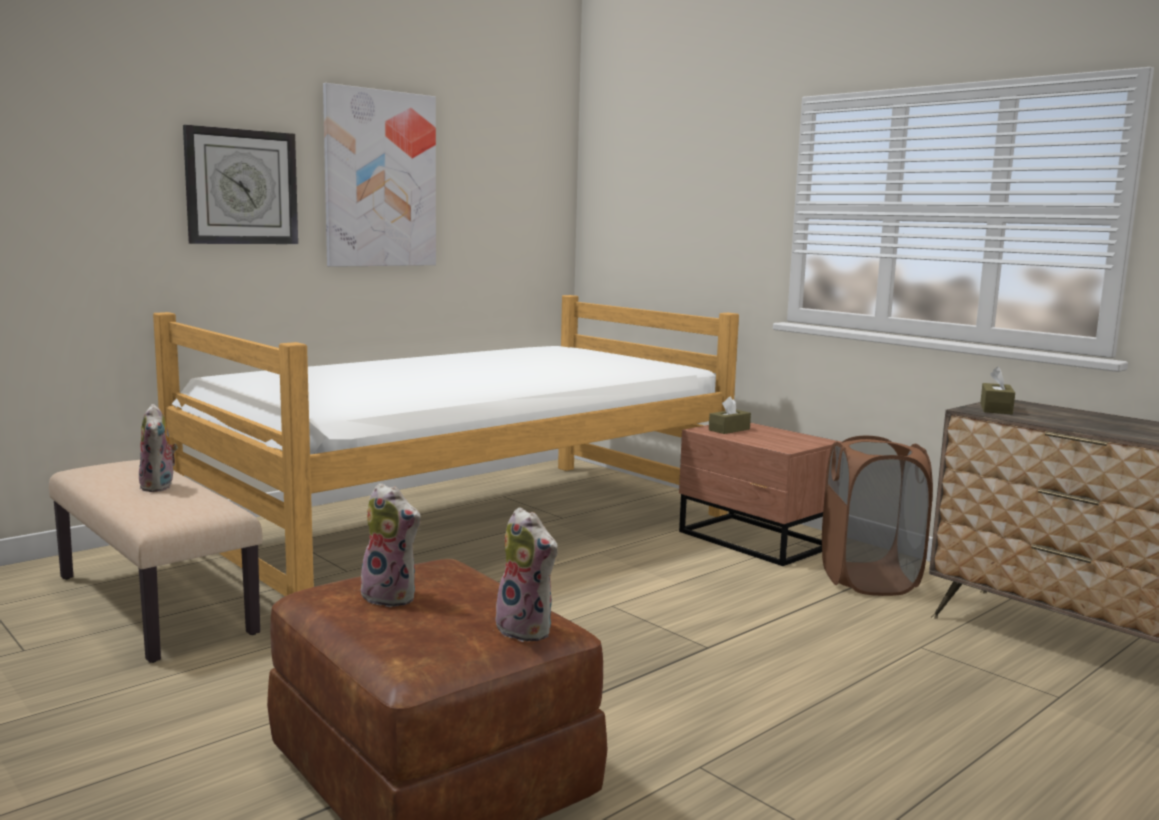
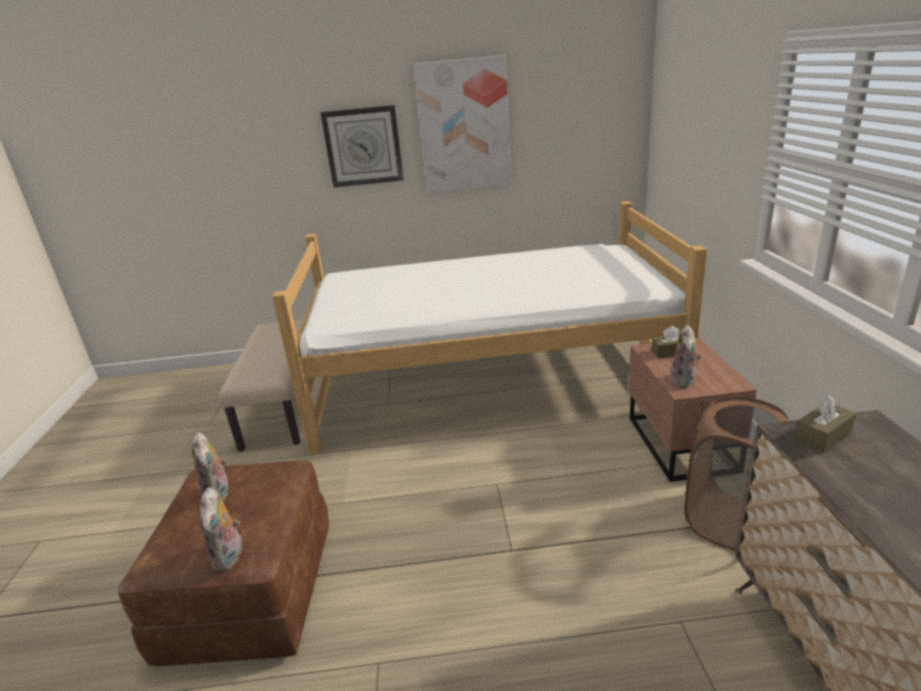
camera: 40 degrees right, 15 degrees up
(159, 487) = (271, 350): plush toy -> plush toy (684, 381)

